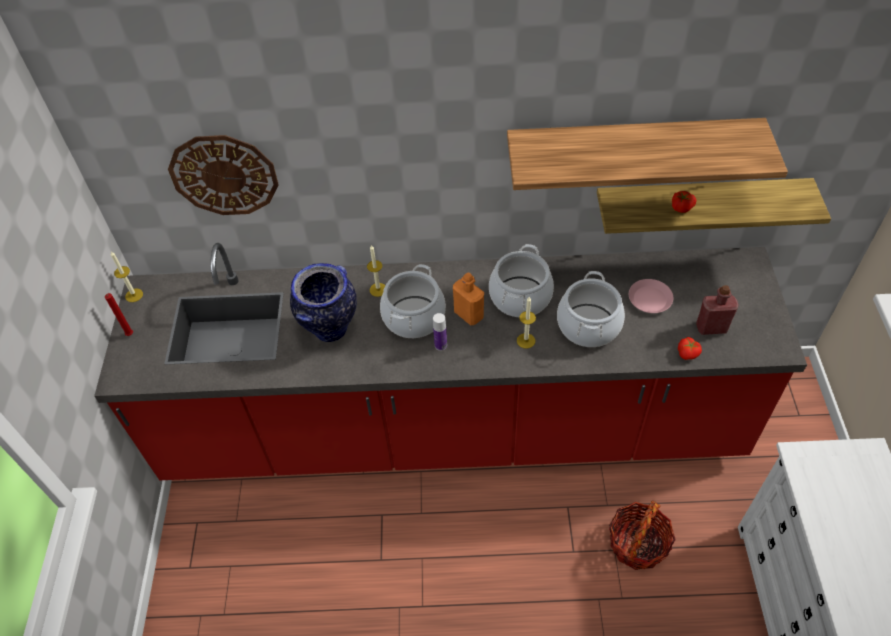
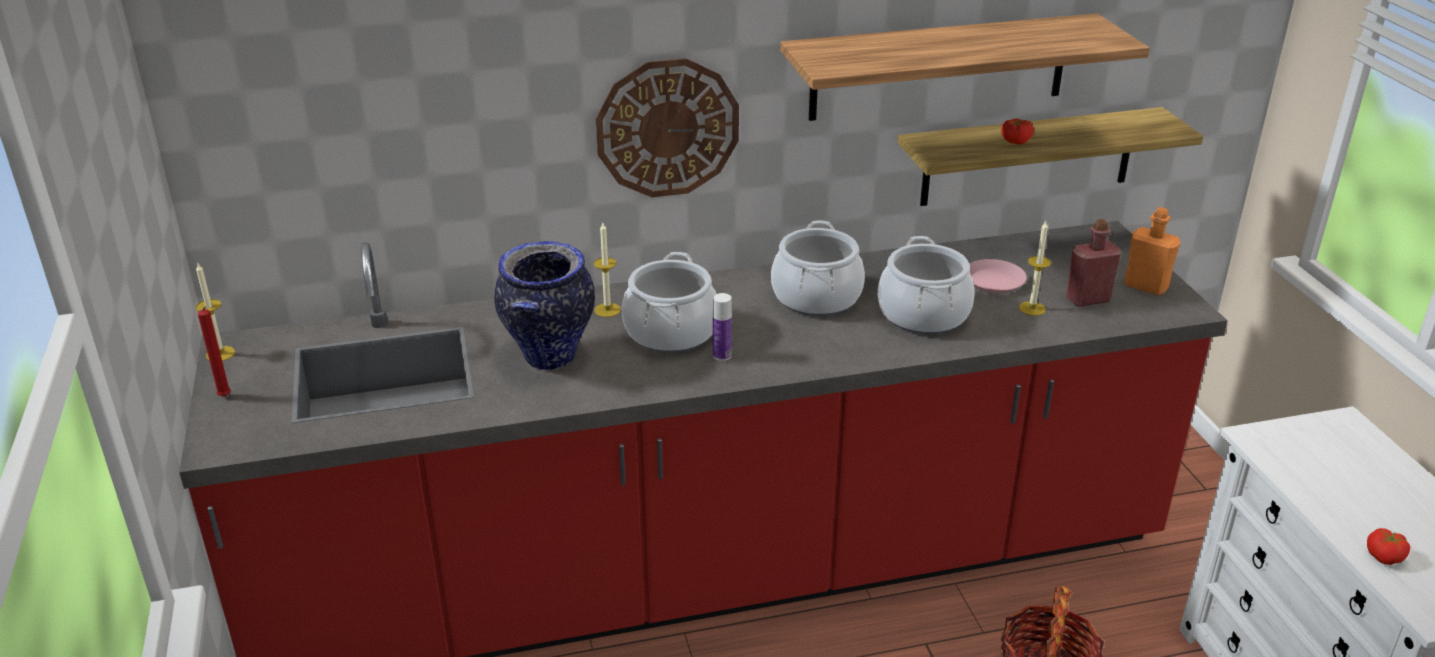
camera: 15 degrees left, 20 degrees down
(224, 175) = (380, 134): wall clock -> wall clock (667, 128)
(468, 314) = (750, 321): orange bottle -> orange bottle (1145, 286)
(526, 340) = (843, 338): candle -> candle (1032, 308)
(688, 353) = (1069, 326): tomato -> tomato (1385, 557)

